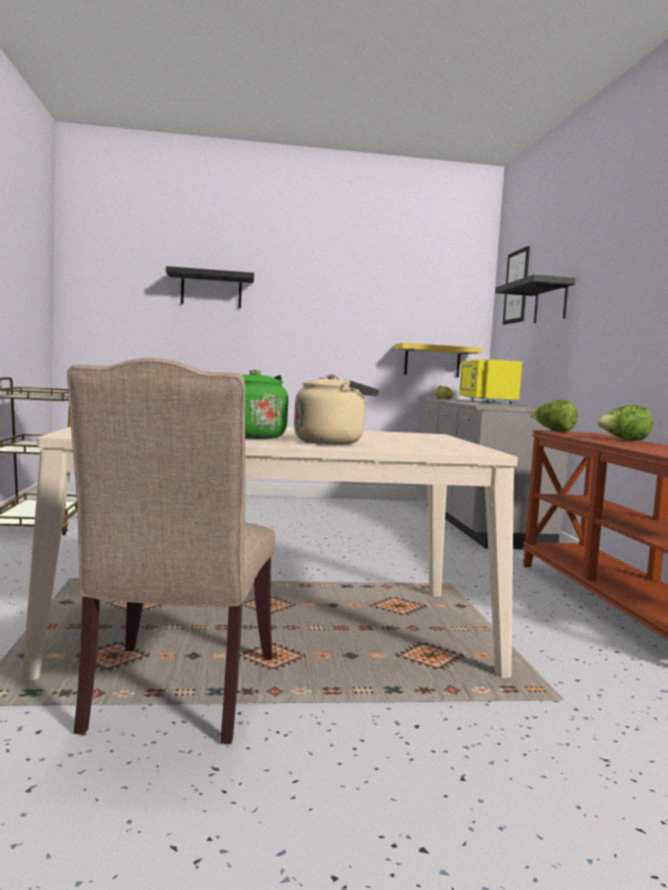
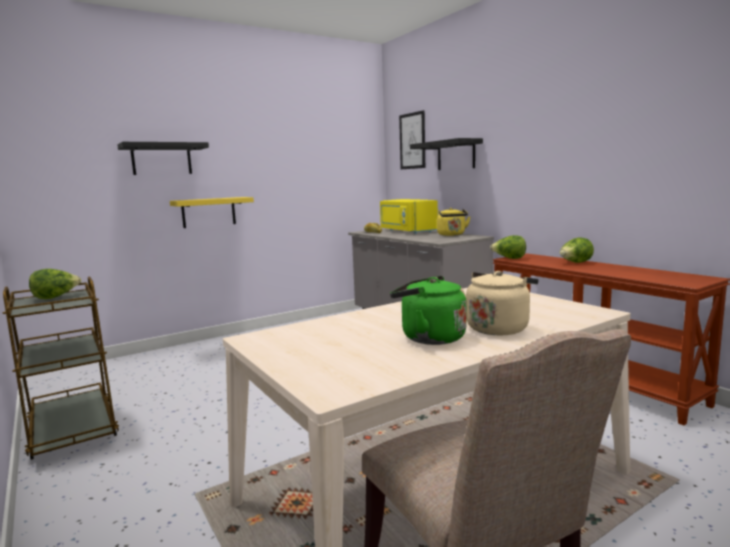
camera: 25 degrees left, 5 degrees up
(48, 396) = (55, 297): none -> lettuce
(432, 361) = (349, 201): yellow shelf -> yellow shelf (208, 212)
(525, 406) = (452, 235): none -> yellow kettle

